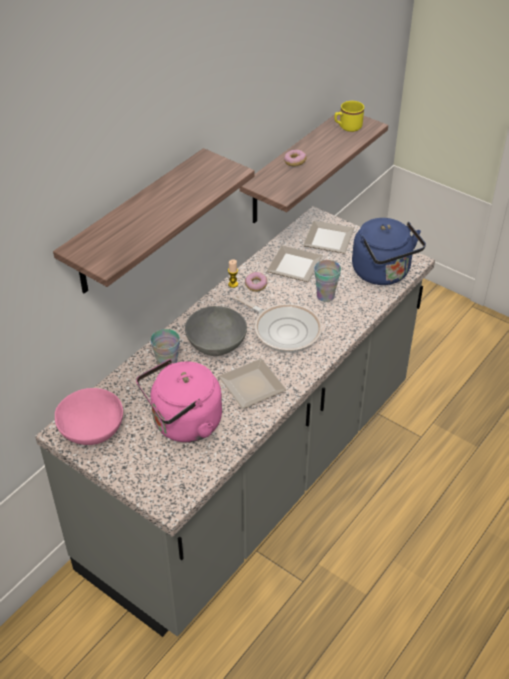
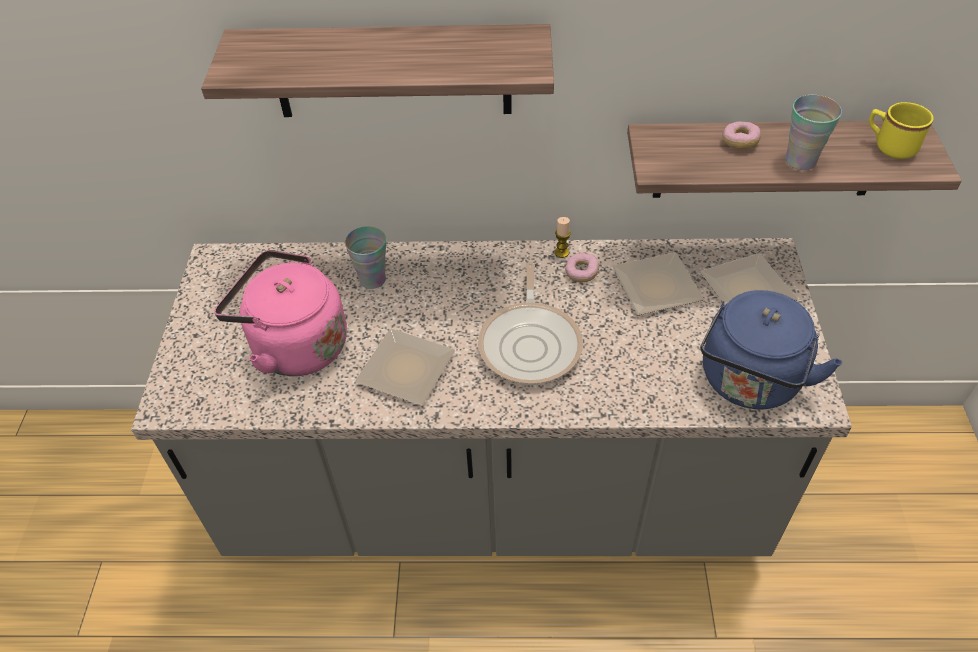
camera: 55 degrees right, 5 degrees up
(92, 431) = (229, 279): pink bowl -> none
(216, 345) = (445, 298): grey bowl -> none
(325, 296) = (635, 348): cup -> cup (800, 160)

